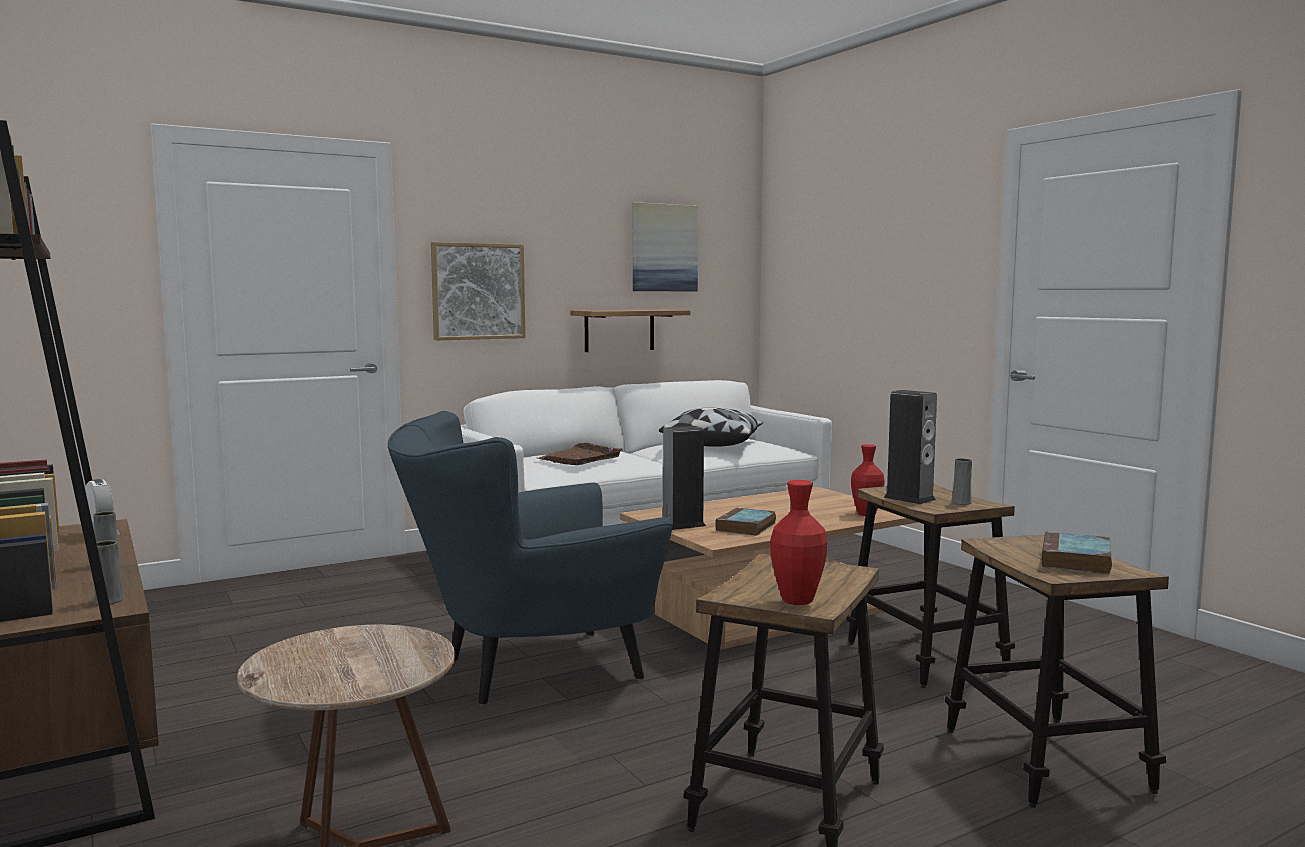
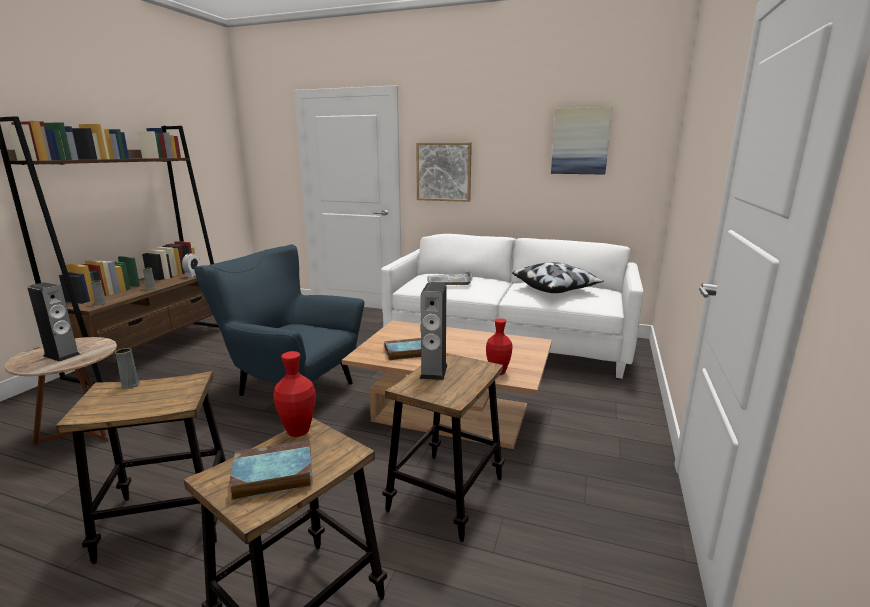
camera: 50 degrees right, 10 degrees up
(580, 458) = (450, 281): brown tray -> grey tray
(619, 330) = (538, 200): shelf -> none
(683, 525) = (386, 338): speaker -> speaker (62, 355)
(797, 601) = (97, 406): red vase -> red vase (298, 432)
(961, 503) = (443, 390): grey vase -> grey vase (130, 385)

